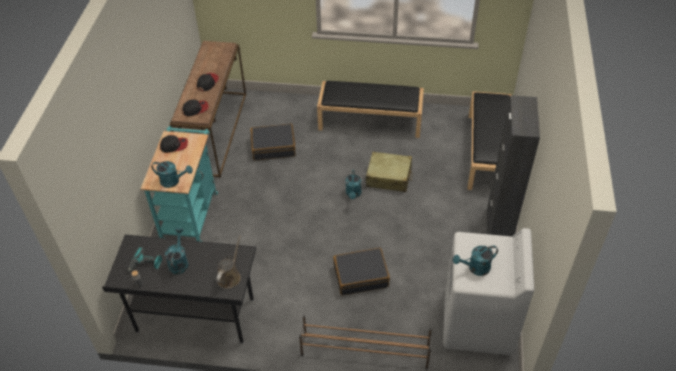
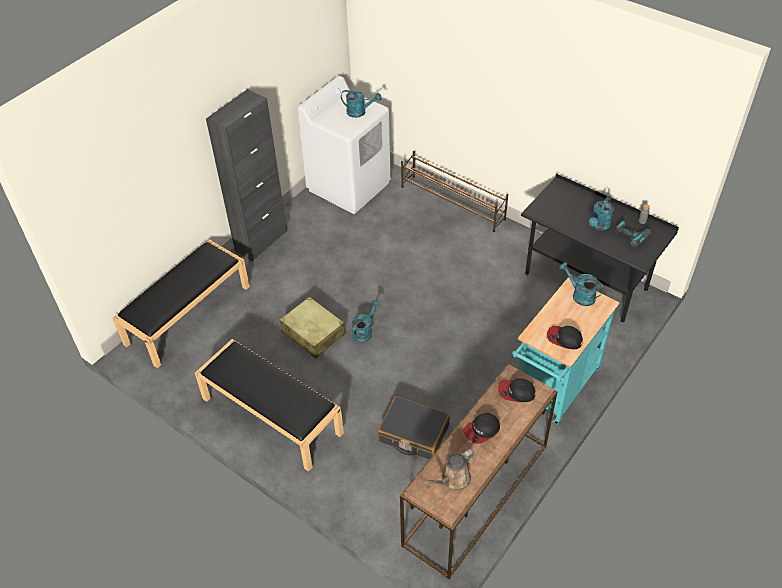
camera: 150 degrees left, 0 degrees up
(230, 276) = (556, 198): brown watering can -> brown watering can (453, 479)
(361, 276) = (415, 255): black suitcase -> none

